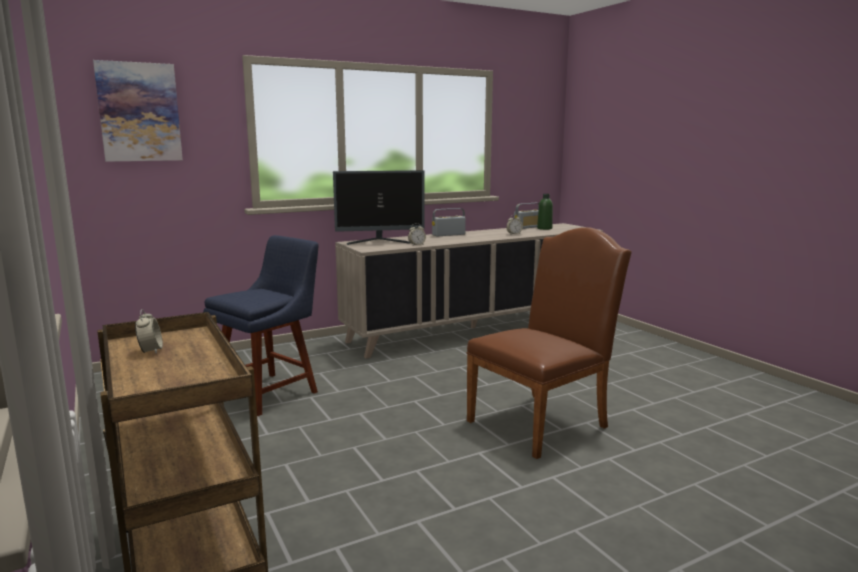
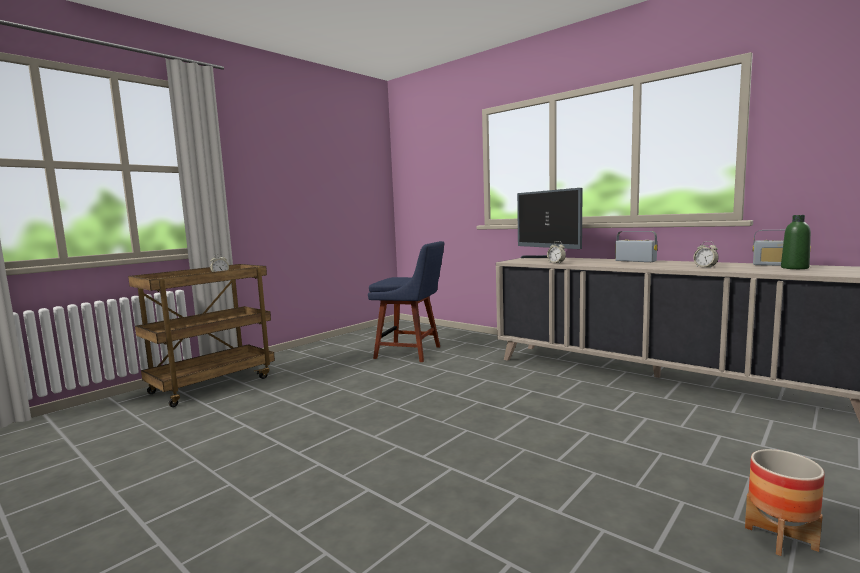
camera: 70 degrees right, 5 degrees down
(139, 112) = (428, 161): picture -> none
(543, 421) = (435, 445): brown chair -> none
(685, 366) = (780, 538): none -> planter

